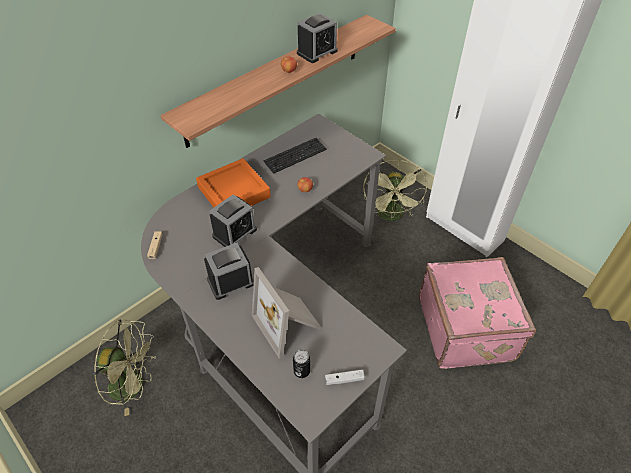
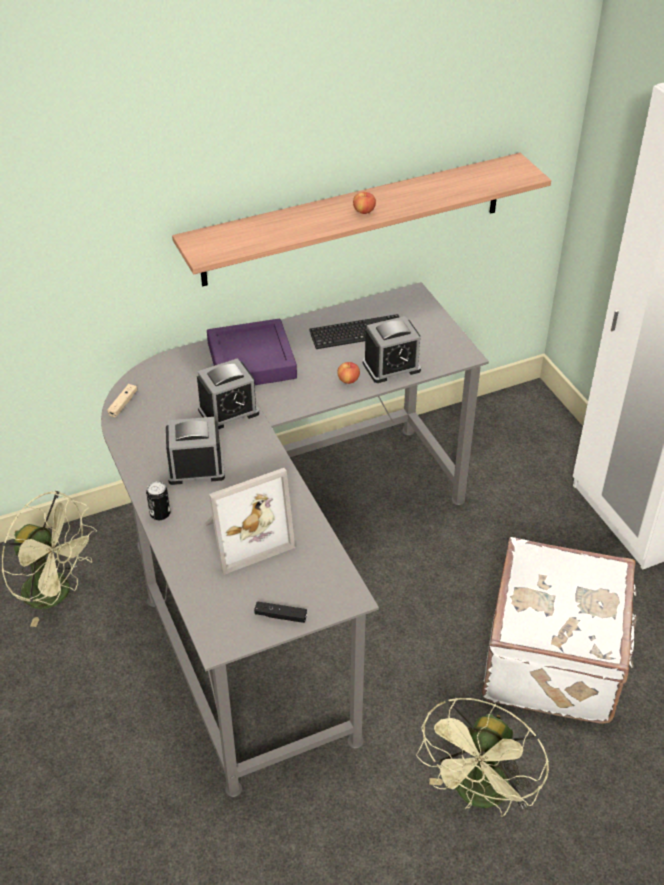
camera: 20 degrees right, 5 degrees down
(234, 192) = (251, 361): orange tray -> purple tray
(289, 324) = (244, 535): picture frame -> picture frame turned 105 degrees counterclockwise
(301, 371) = (233, 592): can -> can (160, 514)
(317, 52) = (416, 193): alarm clock -> alarm clock (391, 366)
(344, 379) = (280, 616): white game controller -> black game controller
(391, 216) = (517, 471): green fan -> green fan (479, 796)
(466, 328) = (555, 659): pink suitcase -> white suitcase

